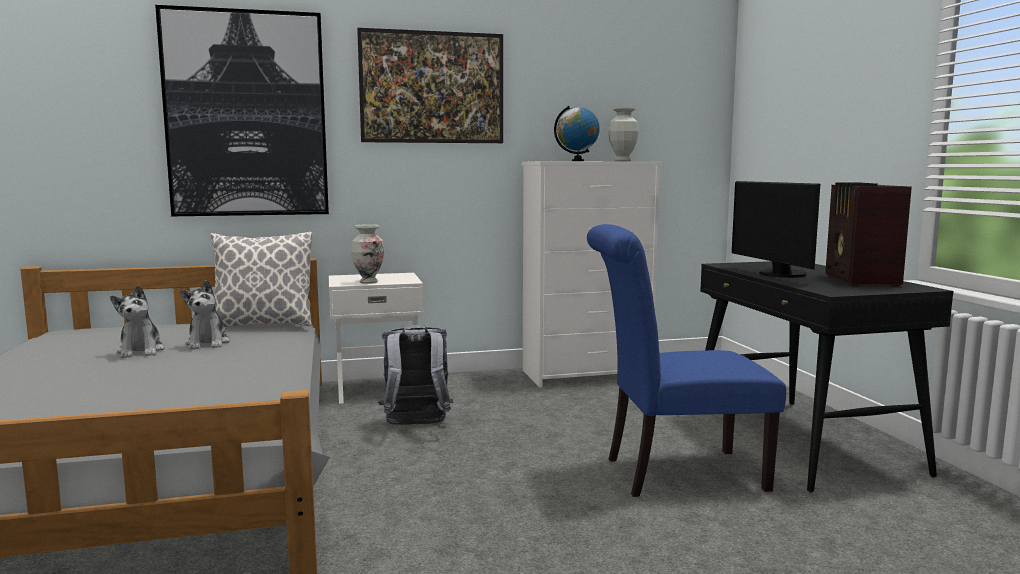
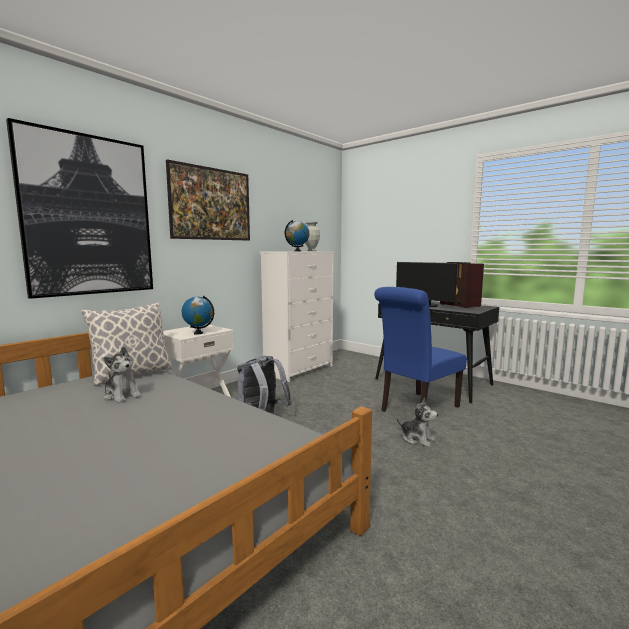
camera: 35 degrees left, 0 degrees up
(141, 351) = (77, 413): plush toy -> plush toy (417, 439)
(368, 282) = (198, 333): vase -> globe

